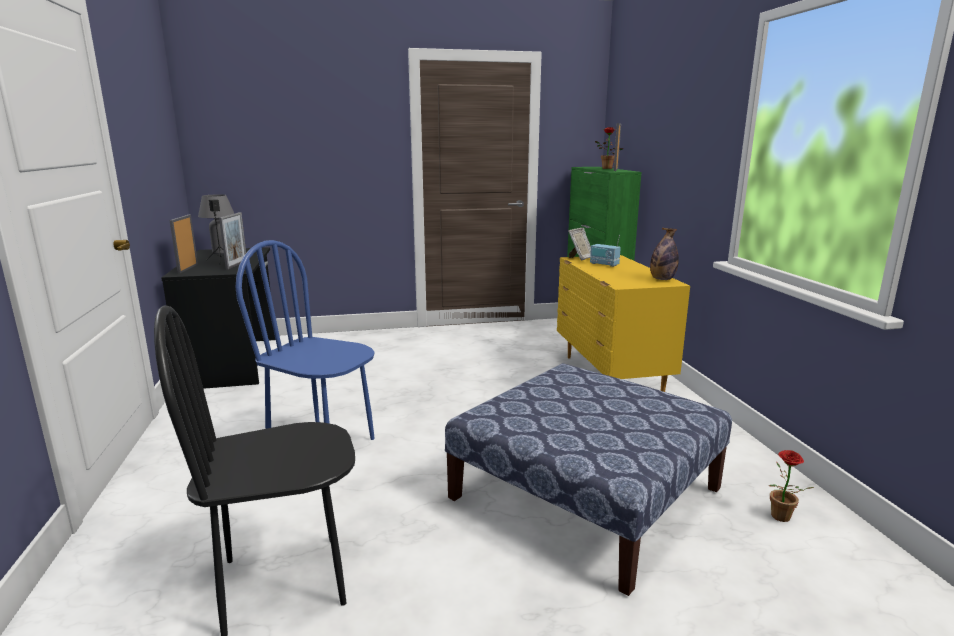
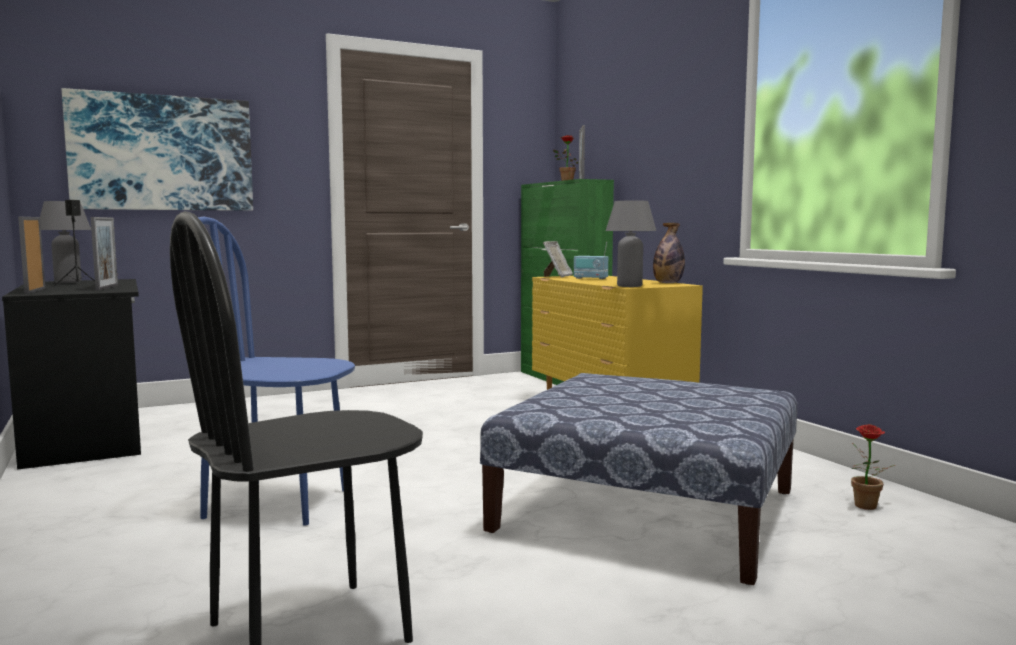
camera: 15 degrees left, 10 degrees down
(286, 153) = (162, 153): none -> picture
(622, 284) = (629, 286): none -> grey table lamp

